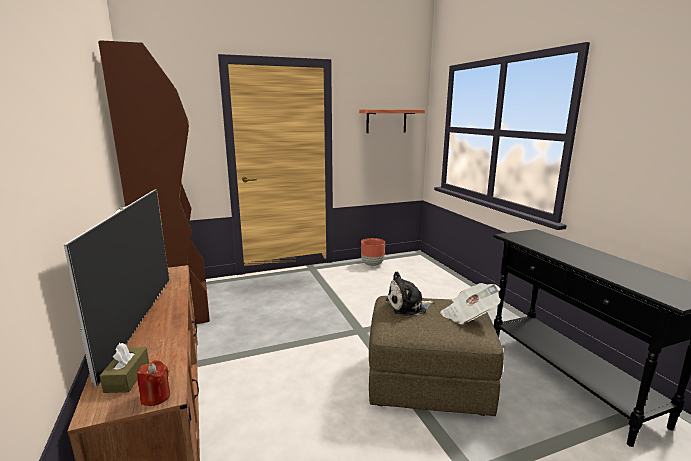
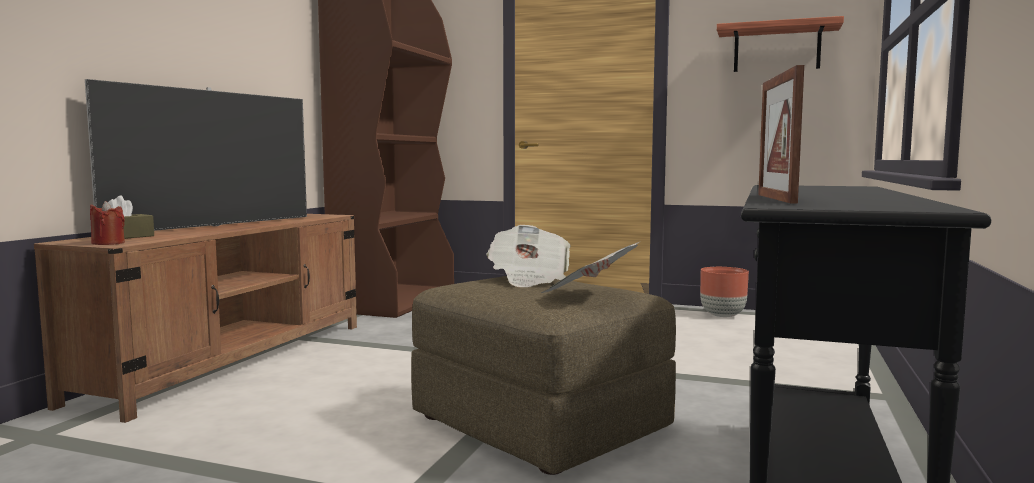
camera: 40 degrees right, 10 degrees down
(408, 306) = (528, 279): plush toy -> newspaper
(626, 282) = (776, 198): none -> picture frame

